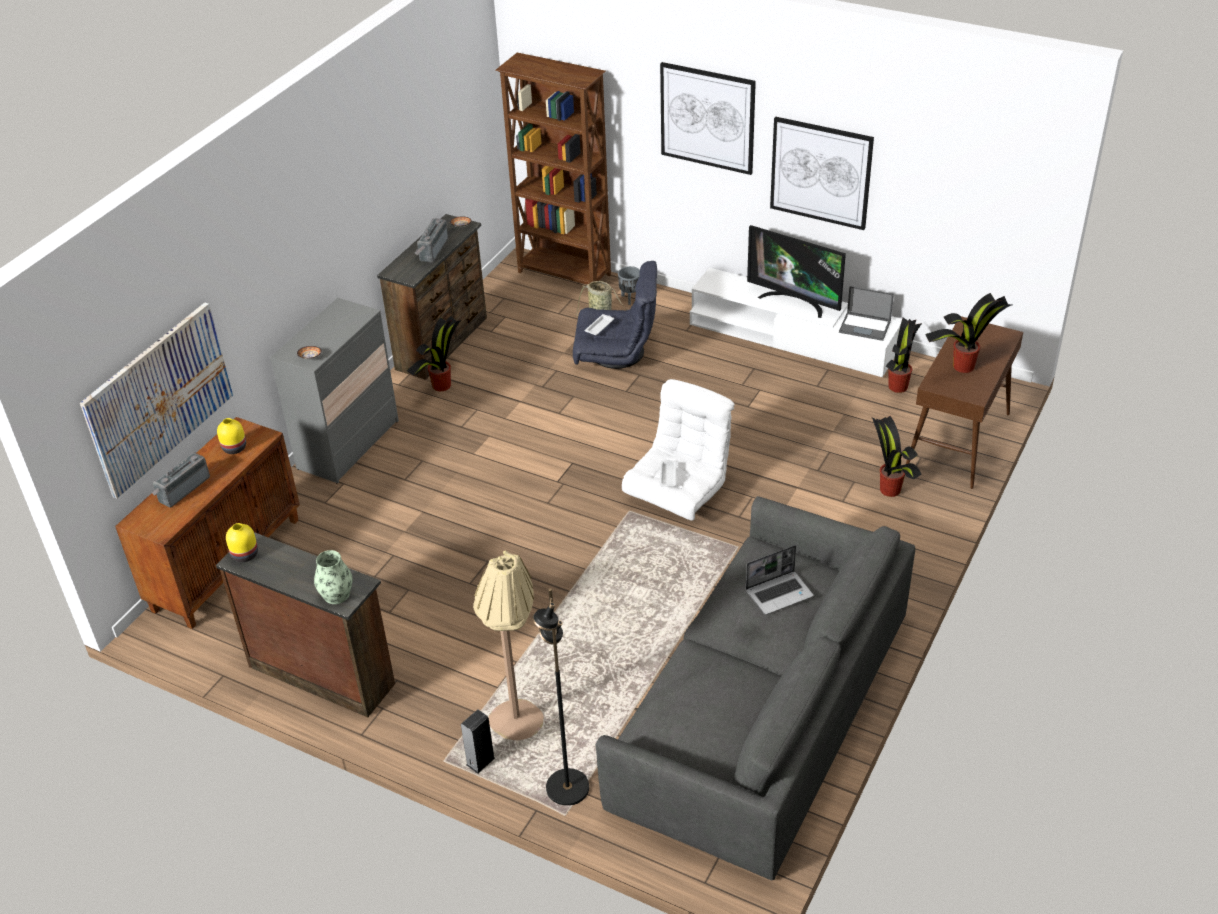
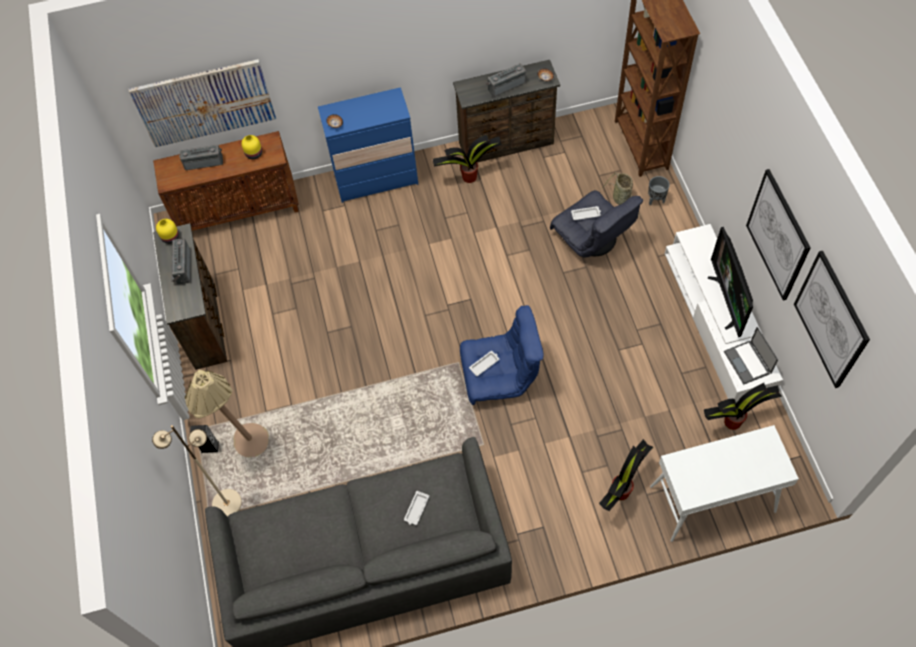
camera: 50 degrees right, 20 degrees up
(295, 566) = (181, 267): none -> radio
(336, 595) = (177, 304): vase -> none
(348, 445) = (376, 179): grey dresser -> blue dresser
(566, 788) = (226, 503): black floor lamp -> beige floor lamp
(679, 492) = (500, 376): white armchair -> blue armchair
(707, 118) = (738, 126): picture -> picture (831, 320)
(779, 593) = (416, 509): laptop -> white tray
(958, 442) = (712, 499): brown console table -> white console table
(962, 366) = (714, 466): potted plant -> none

